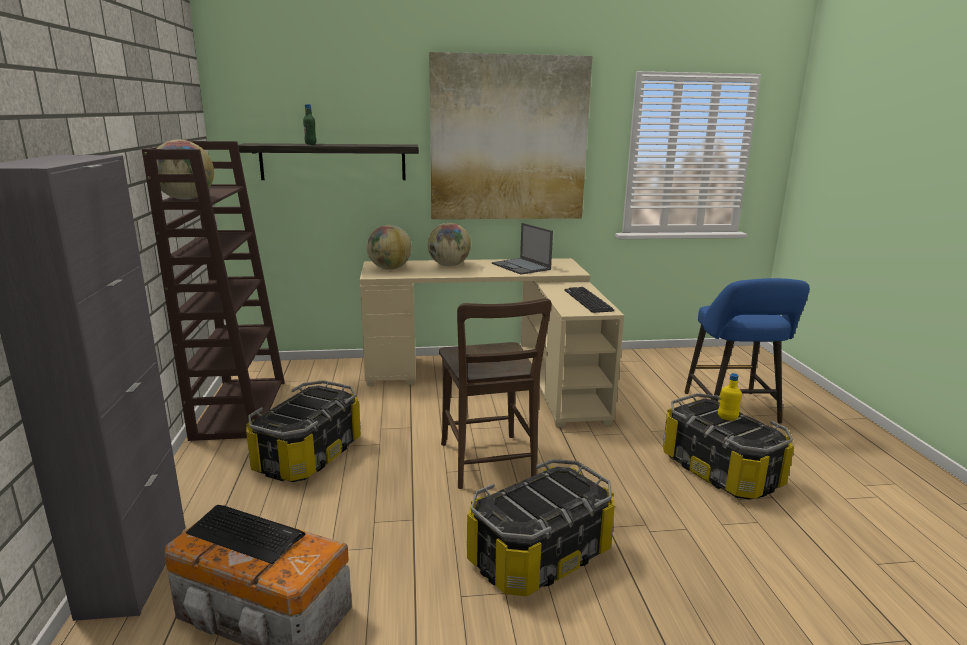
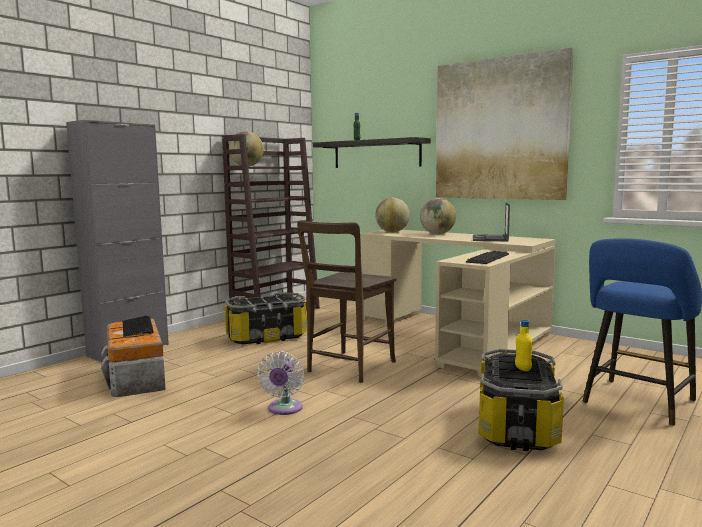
camera: 45 degrees right, 10 degrees down
(539, 555) = (284, 409): storage box -> white fan

